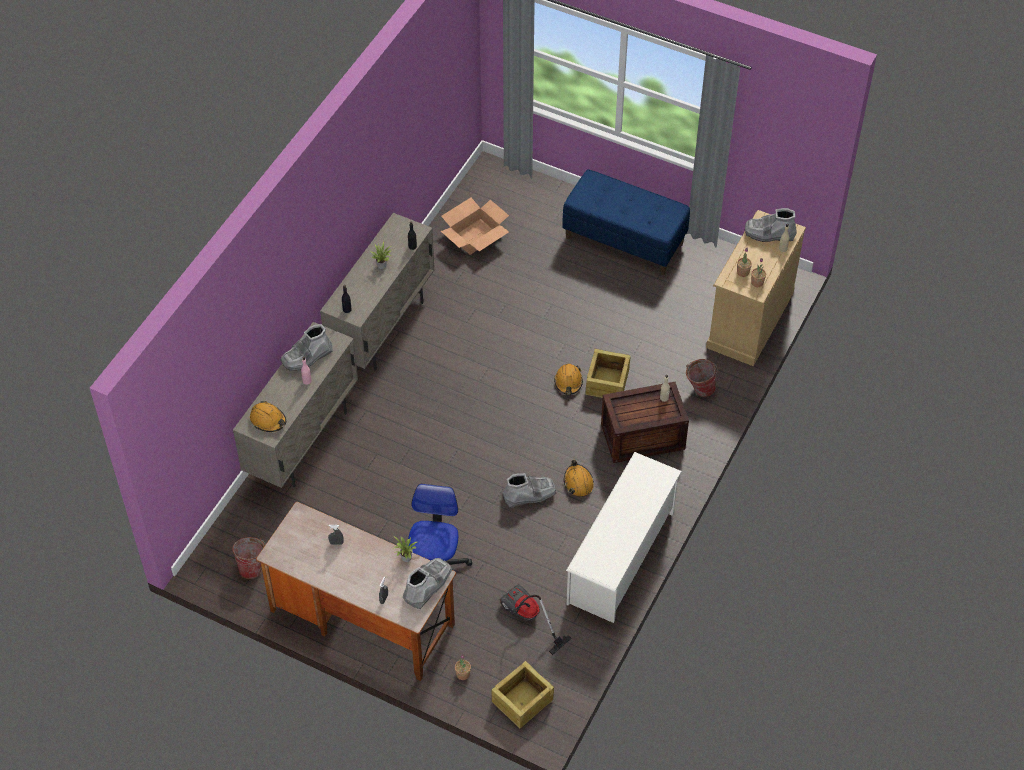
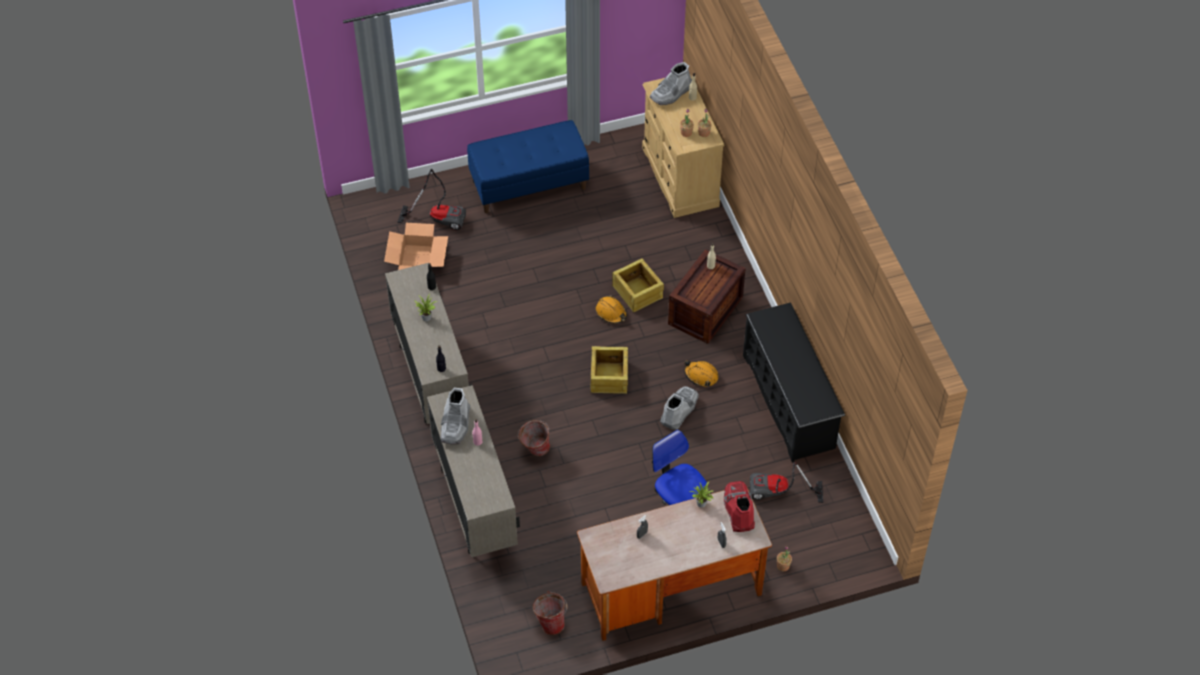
camera: 45 degrees left, 0 degrees up
(268, 420) = (485, 492): orange hard hat -> none
(427, 585) = (738, 509): grey boot -> red boot
(521, 700) = (840, 549): crate -> crate (608, 377)
(528, 217) = (439, 218): none -> vacuum cleaner
(621, 557) = (789, 402): white shoe rack -> black shoe rack
(699, 389) = (703, 249): bucket -> bucket (534, 450)

